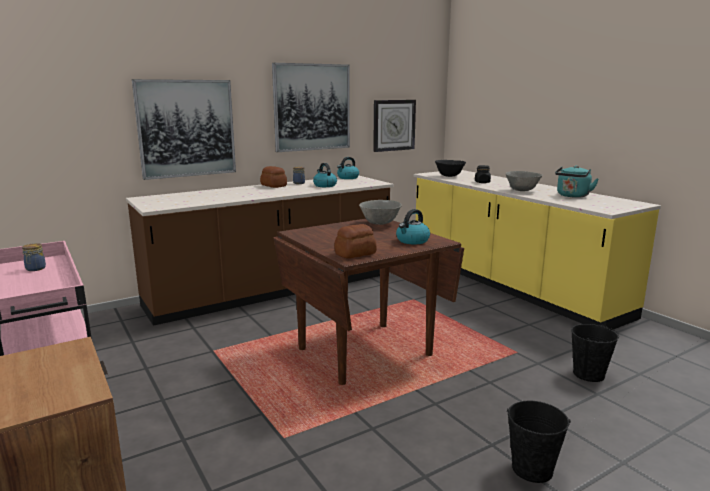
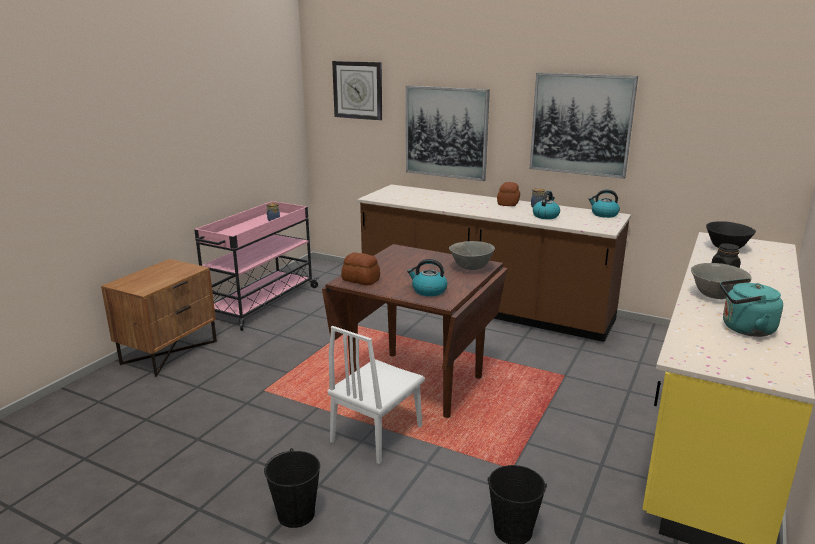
camera: 60 degrees right, 5 degrees up
(394, 125) = (706, 160): wall clock -> wall clock (358, 90)
(429, 392) = (377, 434): none -> white chair

